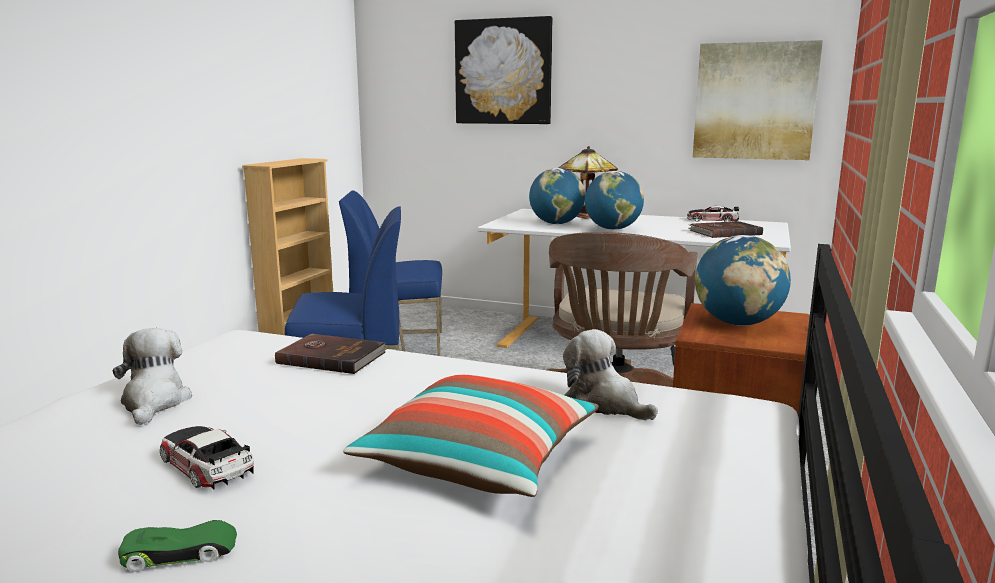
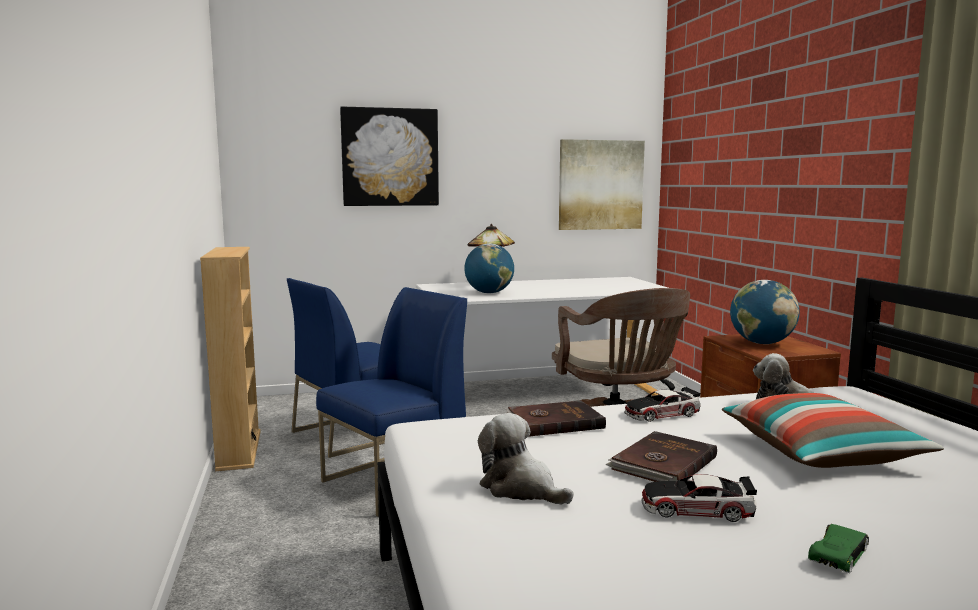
camera: 35 degrees left, 5 degrees down
(612, 229) = (543, 292): globe -> none
(712, 220) = (584, 279): toy car -> toy car (661, 413)
(724, 232) = (619, 287): brown book -> brown book (662, 463)

